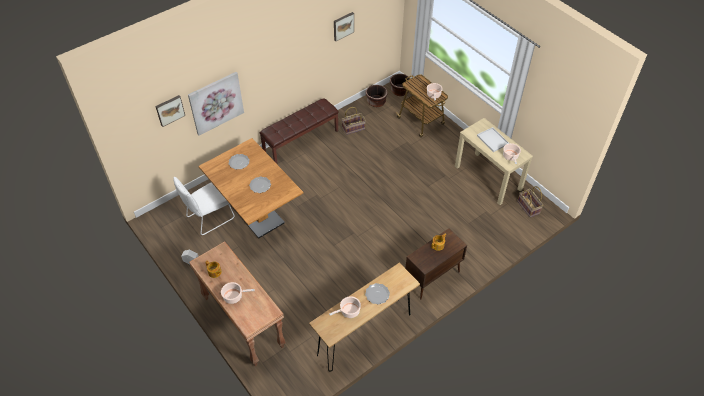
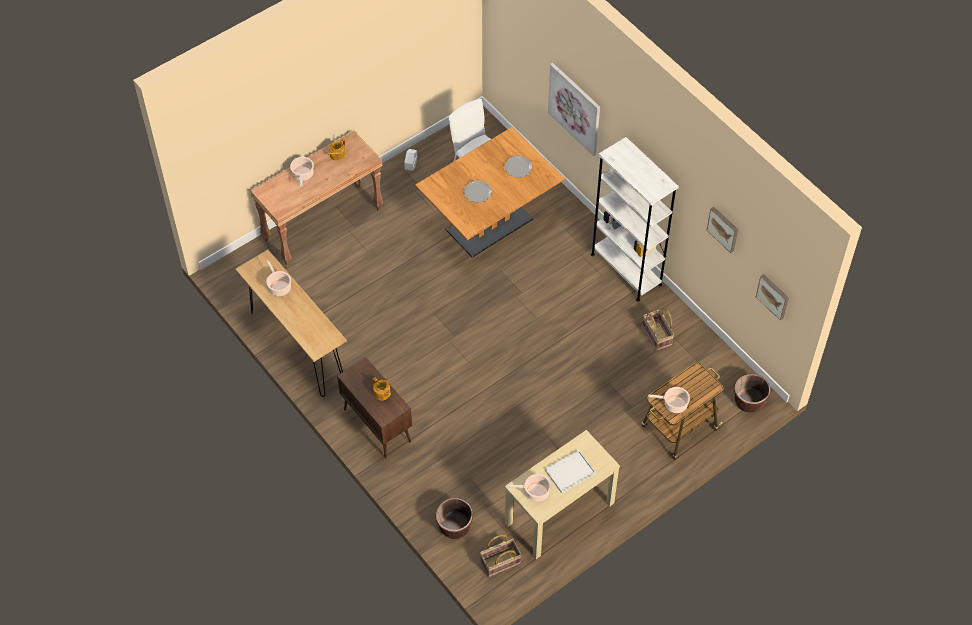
camera: 90 degrees right, 5 degrees up
(169, 110) = (535, 53): picture -> picture (773, 296)
(300, 141) = (626, 269): brown bench -> white bookcase
(376, 102) = (719, 367): brown planter -> brown planter (454, 526)
(377, 294) = (300, 315): plate -> none

